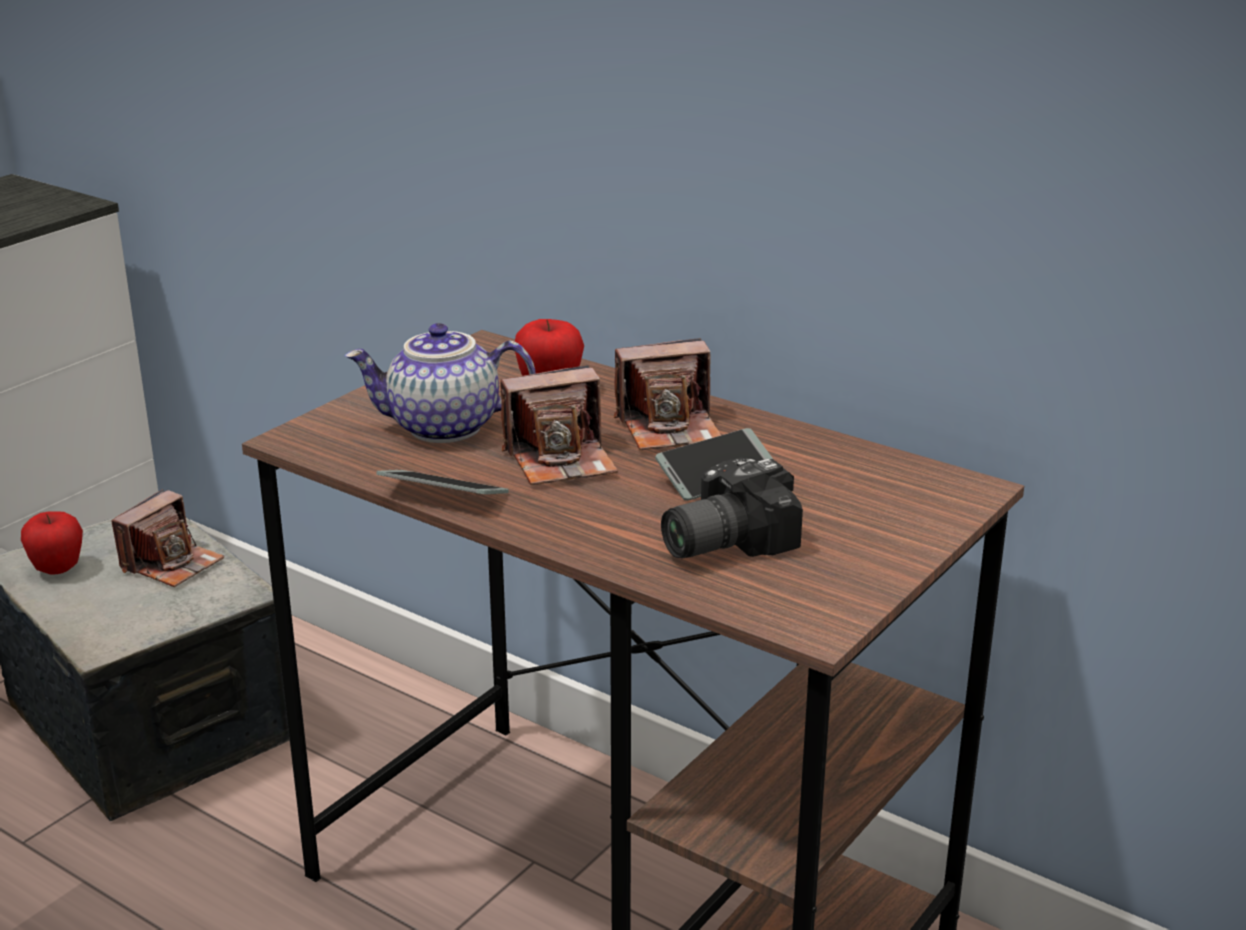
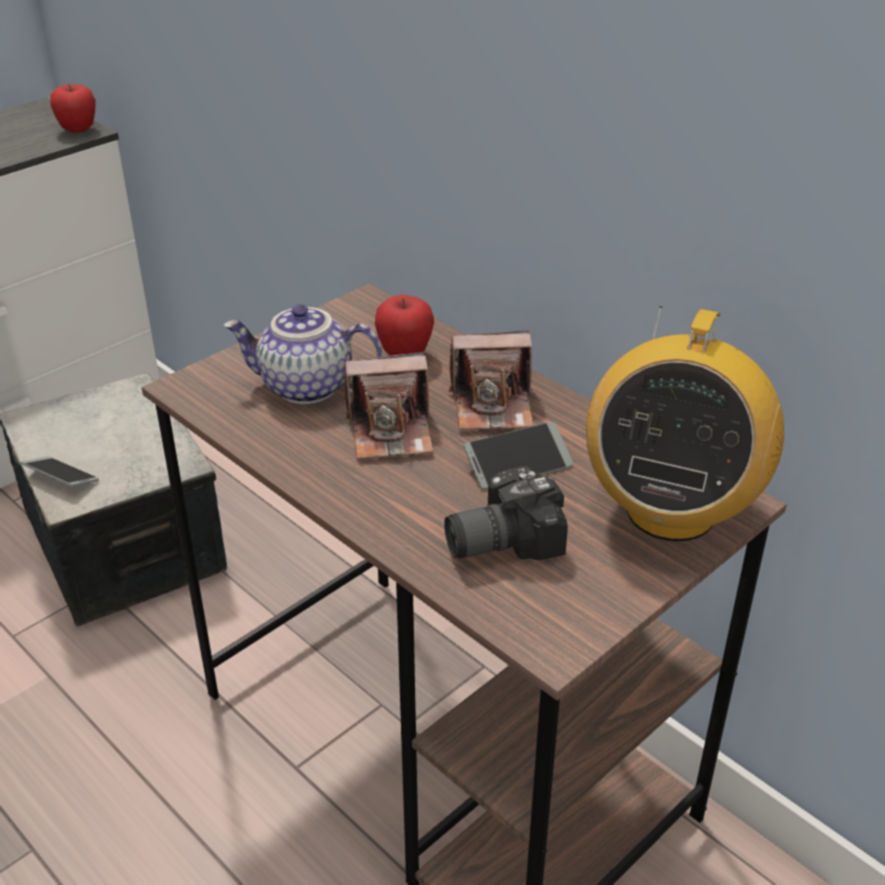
camera: 10 degrees right, 10 degrees up
(58, 570) = (52, 428): apple -> apple (78, 130)
(172, 564) = (137, 432): camera -> none
(443, 495) = (283, 460): phone -> phone (61, 478)
(901, 501) = (670, 511): none -> radio

